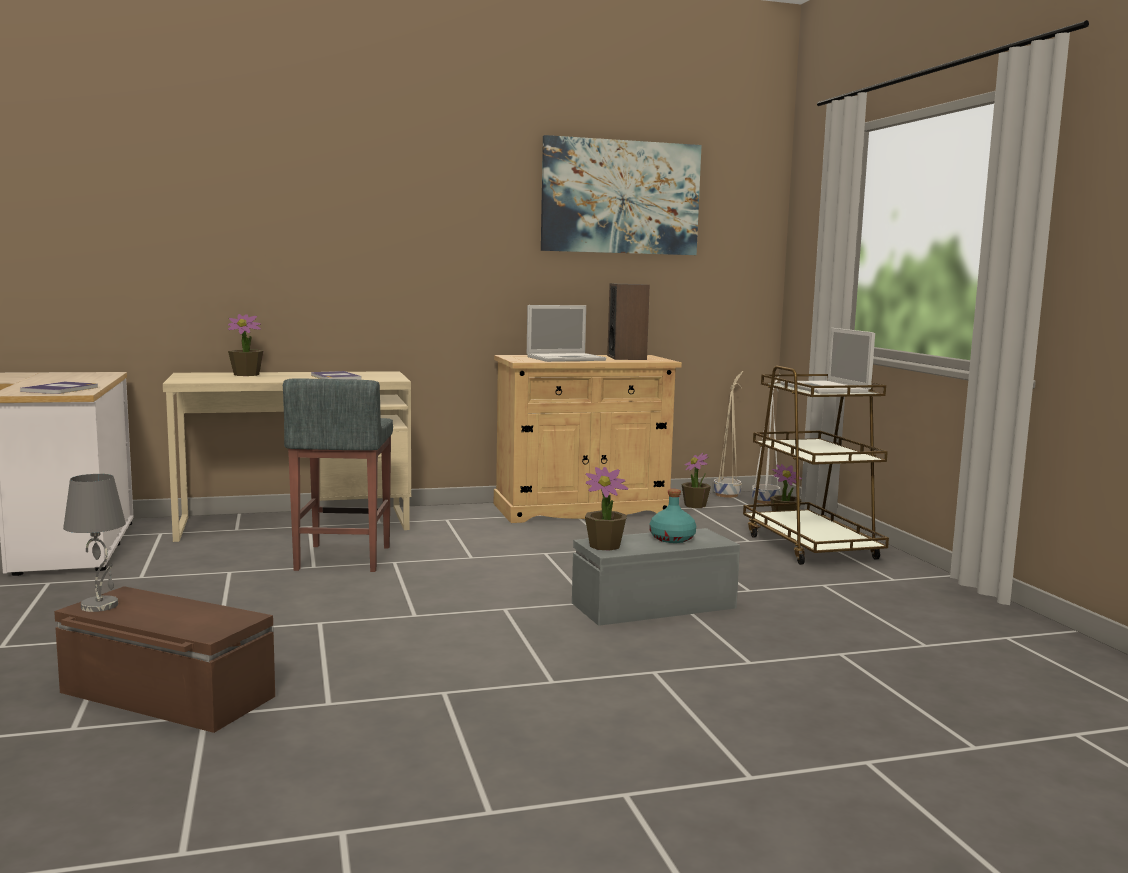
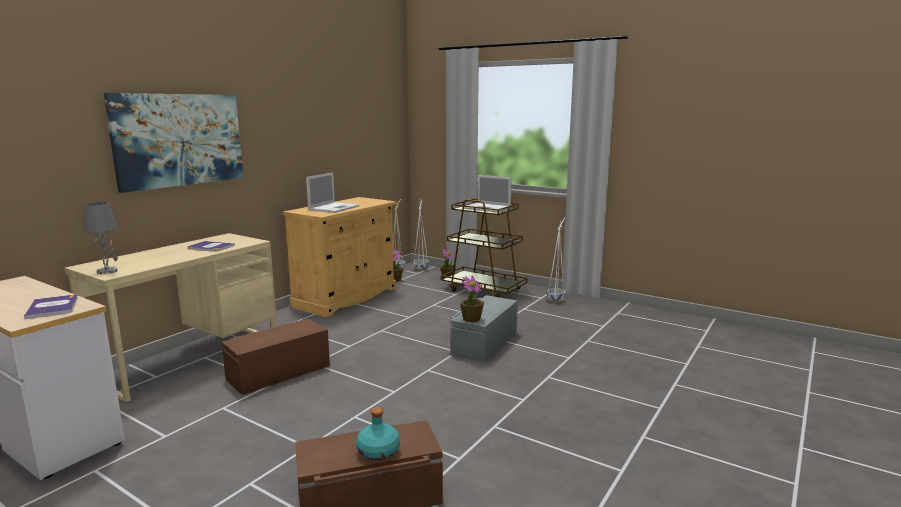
camera: 40 degrees left, 5 degrees up
(101, 606) = (319, 460): grey table lamp -> grey table lamp (108, 271)
(246, 374) = (137, 257): potted plant -> none
(342, 558) = (278, 372): grey stool -> brown storage box
(620, 197) = (336, 102): picture -> picture (179, 140)
(627, 357) = (359, 202): speaker -> none
(672, 539) = (488, 305): turquoise bottle -> turquoise bottle (378, 452)
(915, 589) = (556, 300): none -> white planter

